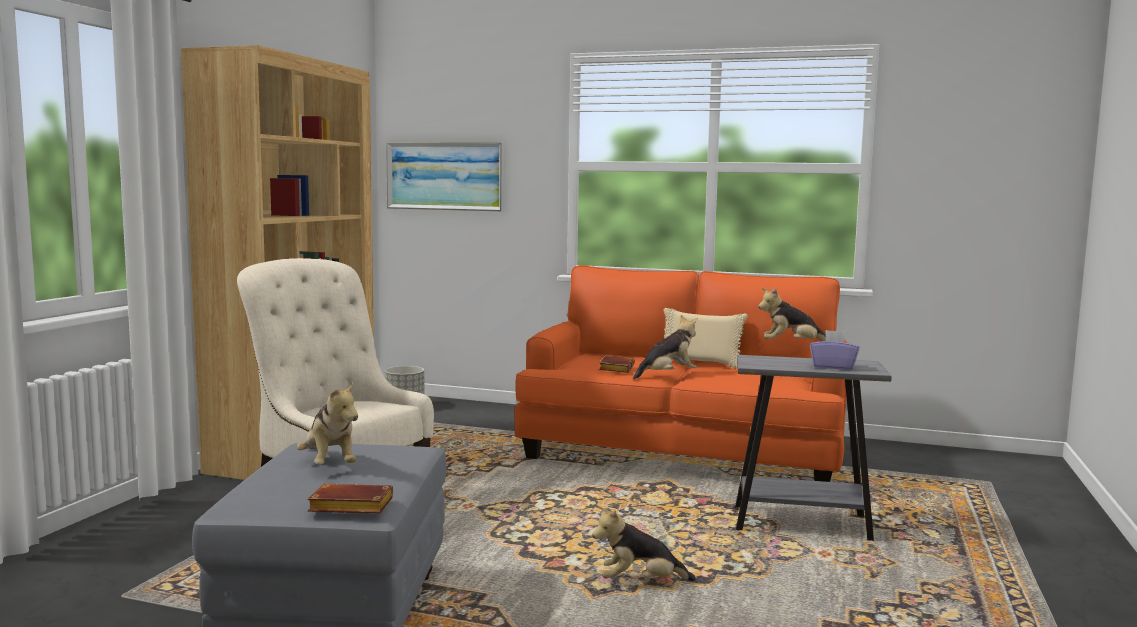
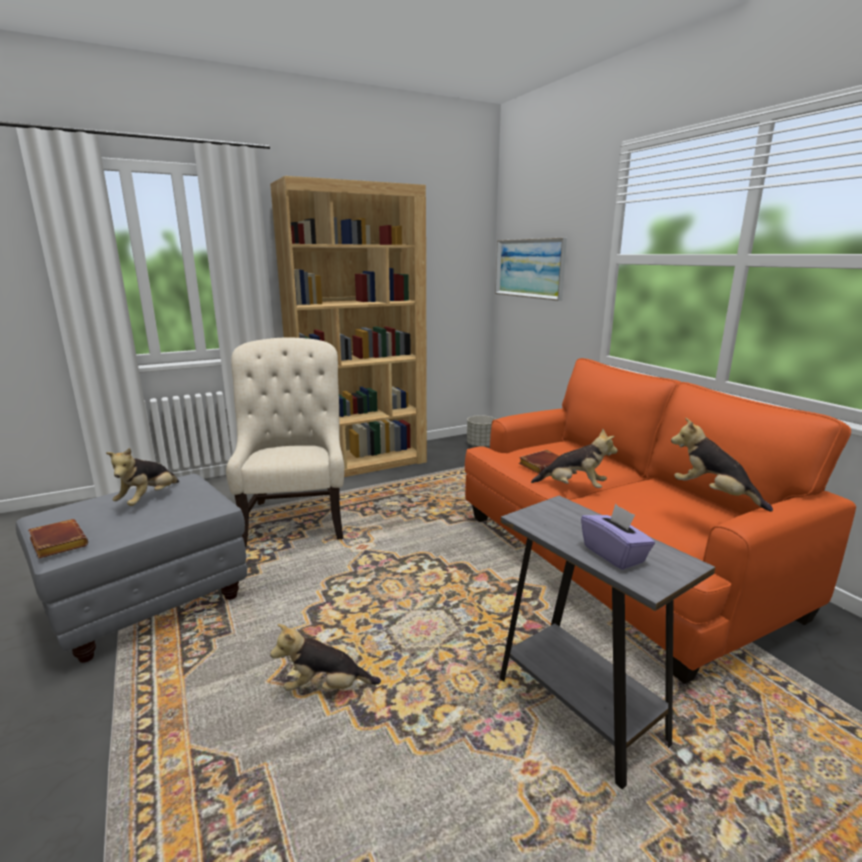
camera: 45 degrees right, 10 degrees up
(640, 582) = (326, 687): plush toy -> plush toy turned 45 degrees counterclockwise
(700, 364) = (641, 481): beige pillow -> none

